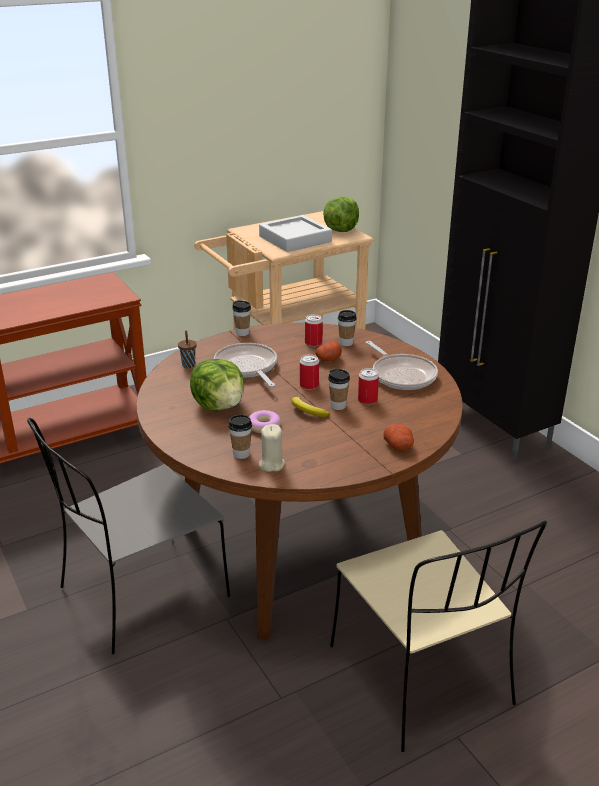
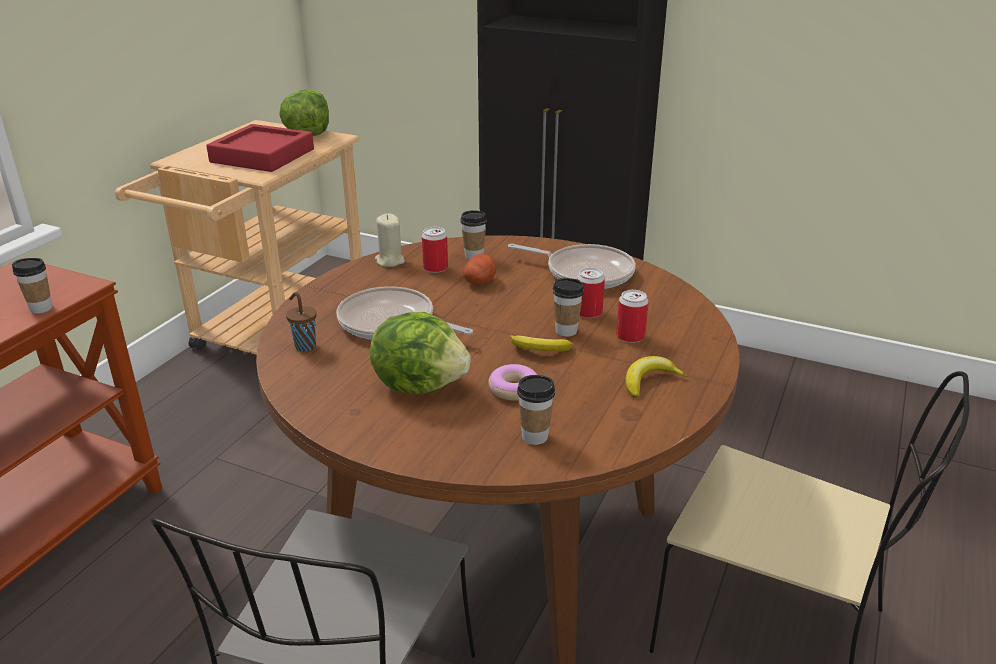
camera: 35 degrees left, 0 degrees up
(242, 333) = (327, 283): cup -> cup (41, 308)
(271, 464) = (590, 434): beige candle -> beige candle (389, 261)
(295, 239) = (262, 156): grey tray -> red tray
(309, 385) = (499, 319): can -> can (630, 336)
(345, 451) = (649, 381): none -> banana
(399, 446) = (695, 352): potato -> none

